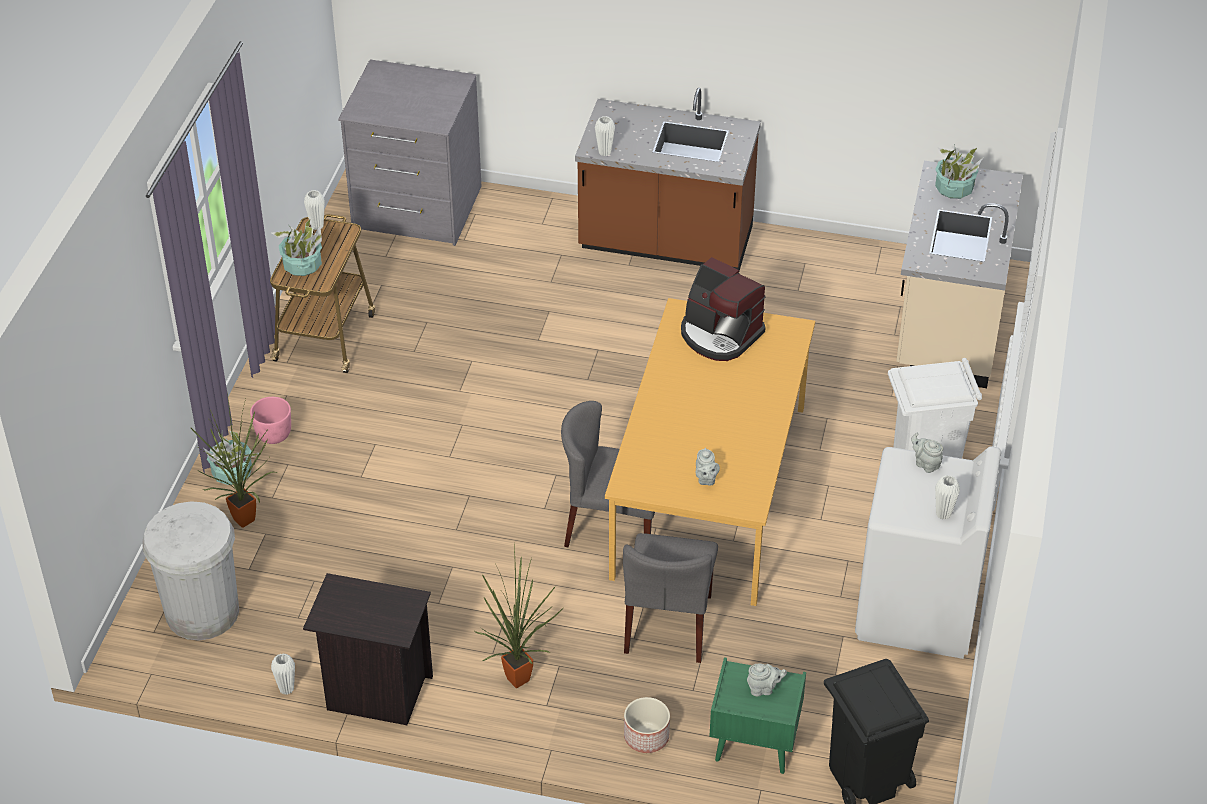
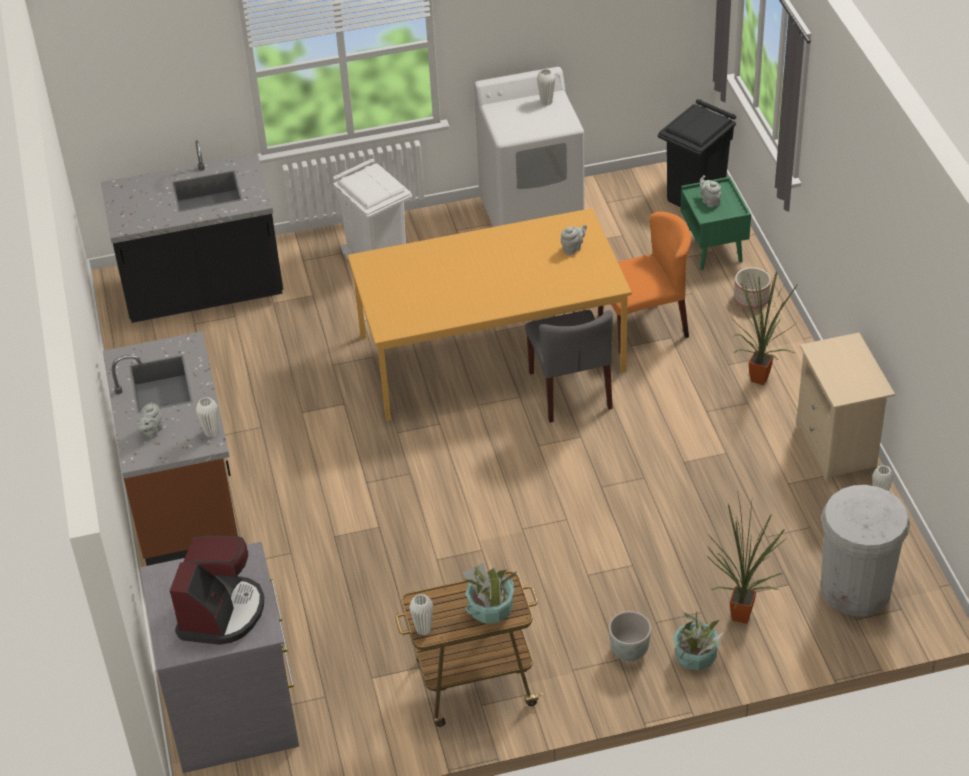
camera: 115 degrees left, 0 degrees up
(273, 435) = (629, 651): pink planter -> grey planter
(375, 693) = (838, 447): black nightstand -> beige nightstand
(668, 625) = (643, 325): grey chair -> orange chair
(720, 335) = (402, 297): coffee machine -> coffee machine (221, 612)
(925, 464) = (503, 122): grey teapot -> grey teapot (151, 432)
(948, 325) = (203, 291): beige counter -> black counter
(954, 188) = (143, 211): potted plant -> none

